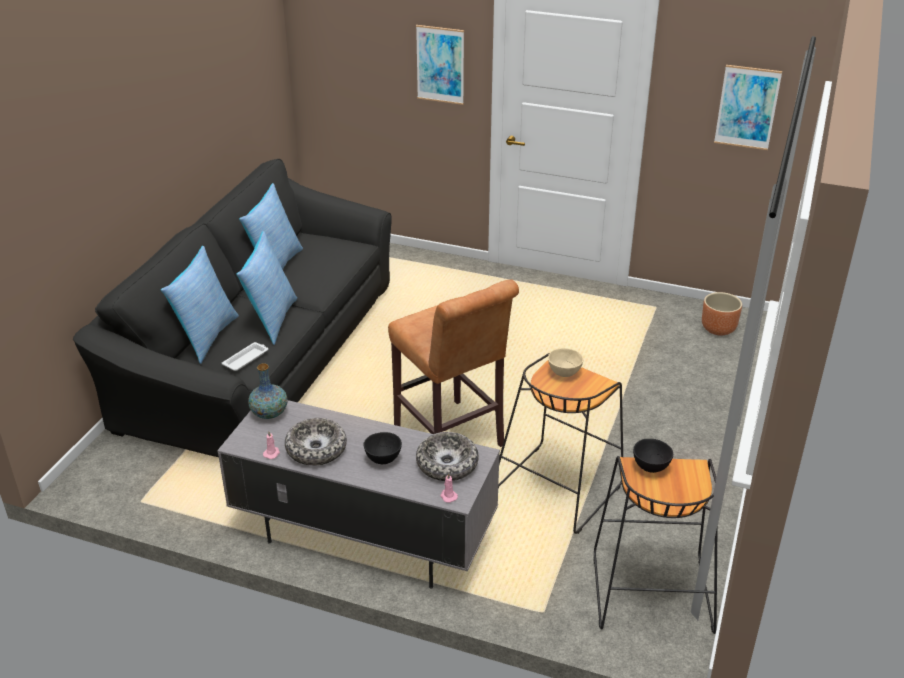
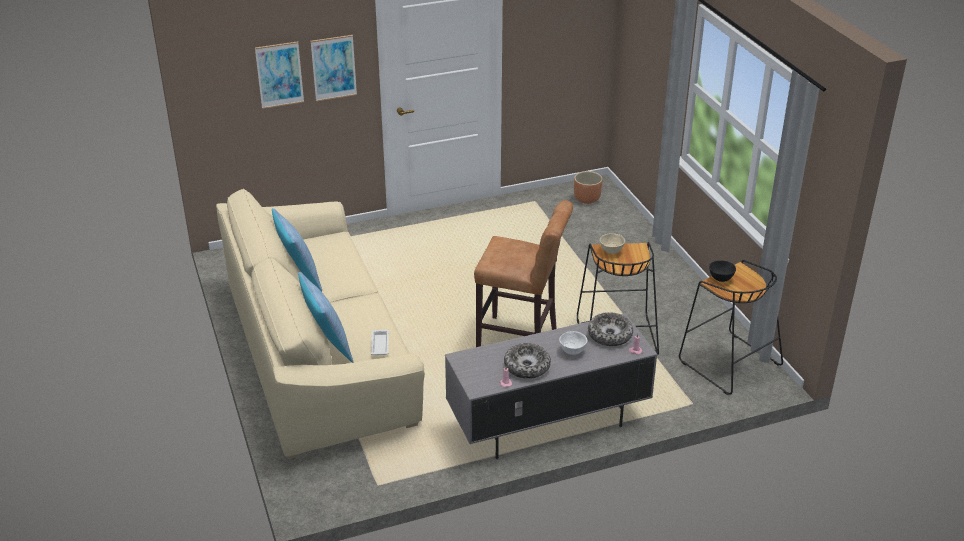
camera: 40 degrees left, 0 degrees up
(262, 355) = (319, 353): black sofa -> beige sofa
(269, 413) = (467, 362): vase -> none
(271, 320) = (355, 312): pillow -> none
(382, 459) = (572, 351): black bowl -> white bowl
(747, 107) = (571, 34): picture -> picture (279, 75)

